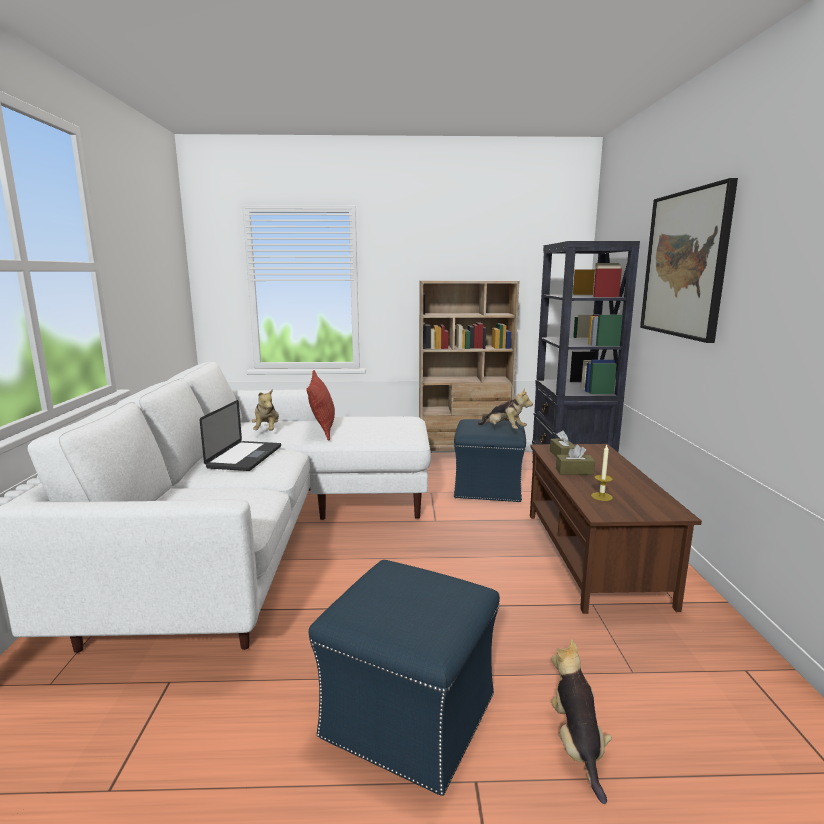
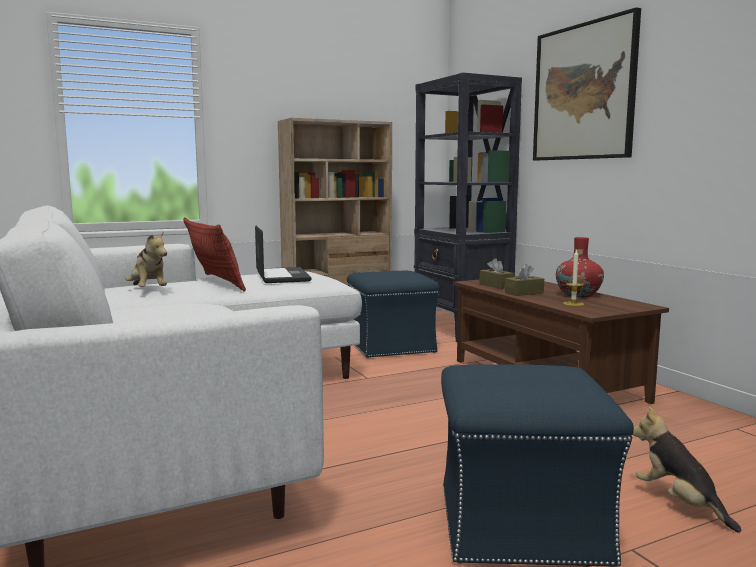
camera: 25 degrees left, 5 degrees down
(245, 457) = (164, 309): laptop -> laptop (282, 276)
(504, 429) = (410, 275): plush toy -> none
(627, 483) = (578, 295): none -> red vase

